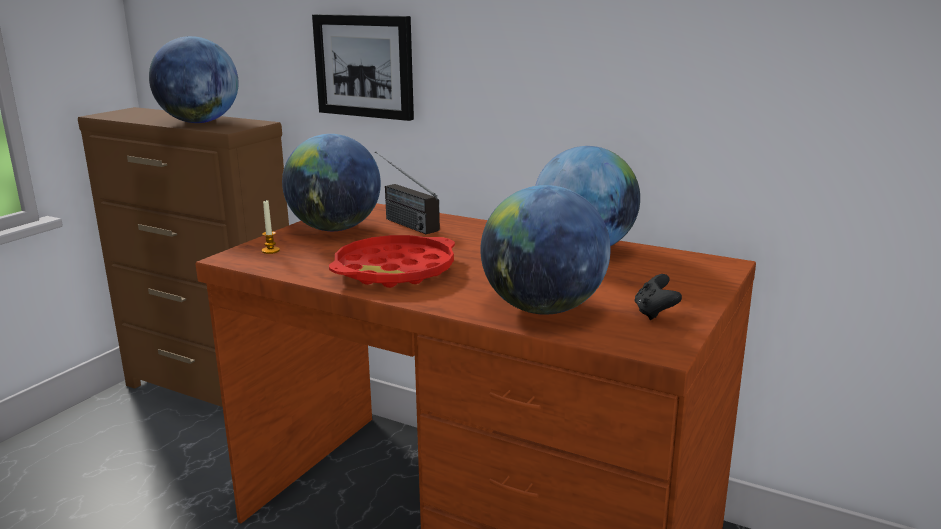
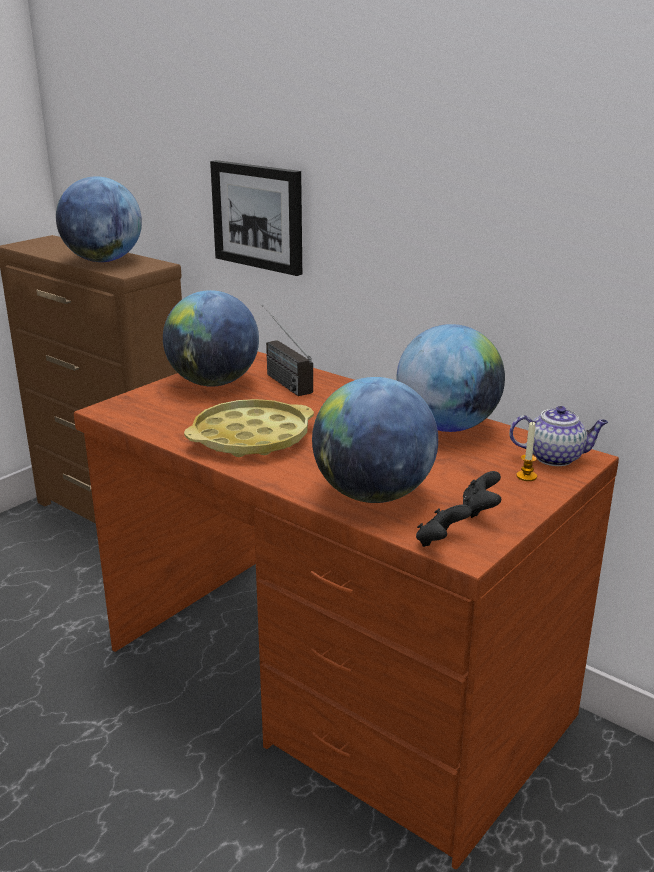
camera: 10 degrees right, 5 degrees up
(270, 250) = (145, 404): candle -> candle (526, 476)
(395, 270) = (251, 437): red tray -> yellow tray
(631, 343) = (440, 542): none -> black game controller
(699, 266) = (555, 457): none -> teapot

